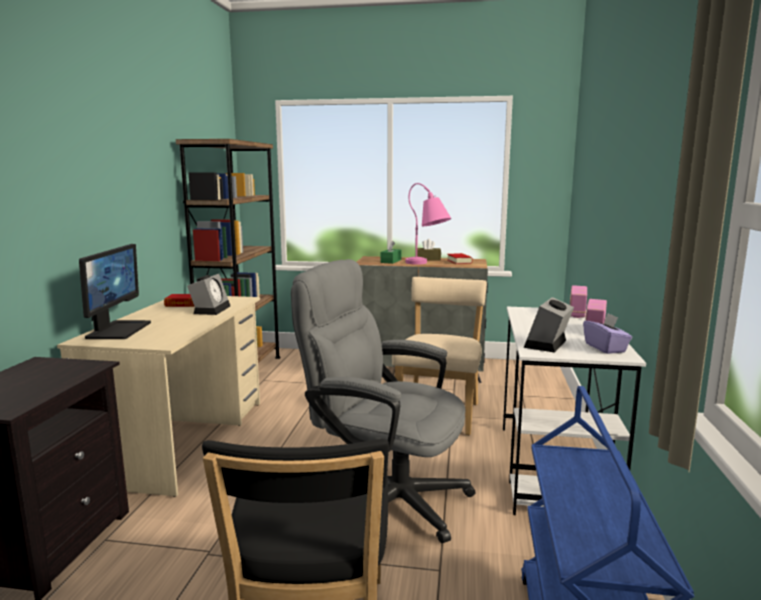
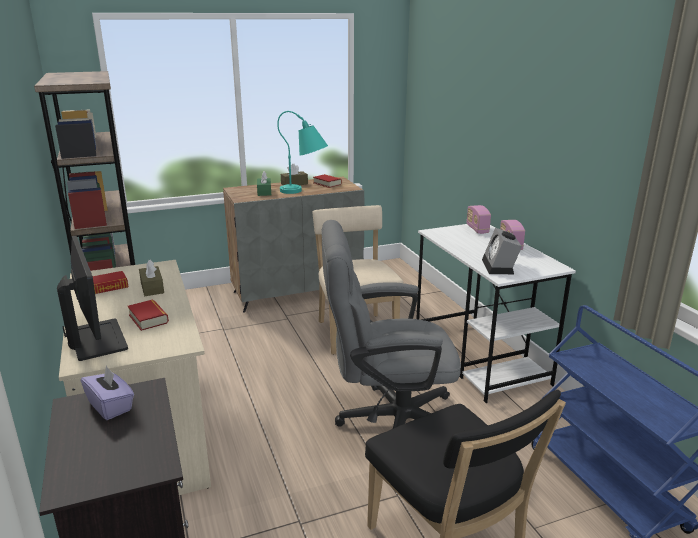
camera: 30 degrees left, 10 degrees up
(172, 325) = (148, 319): none -> book
(210, 309) = (152, 288): alarm clock -> brown tissue box
(427, 264) = (304, 192): pink table lamp -> turquoise table lamp
(605, 348) = (538, 262): purple tissue box -> purple tissue box (111, 406)

